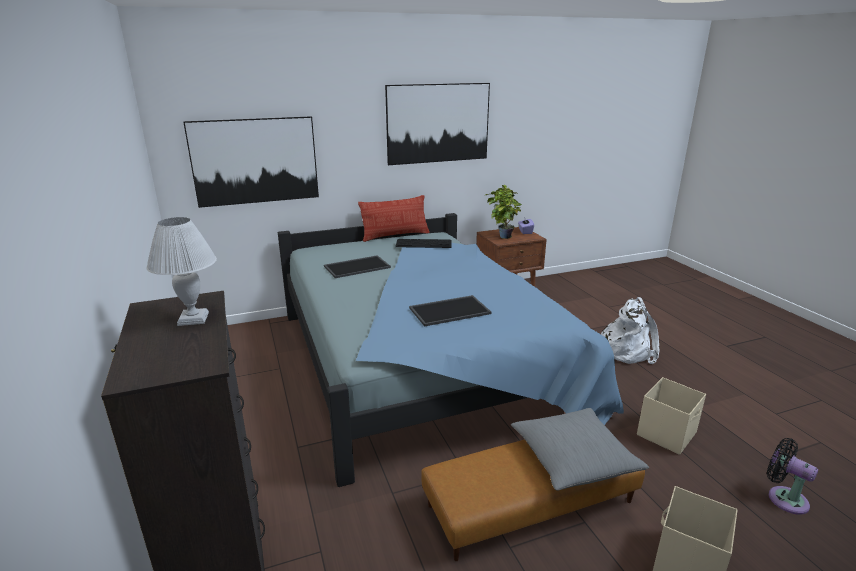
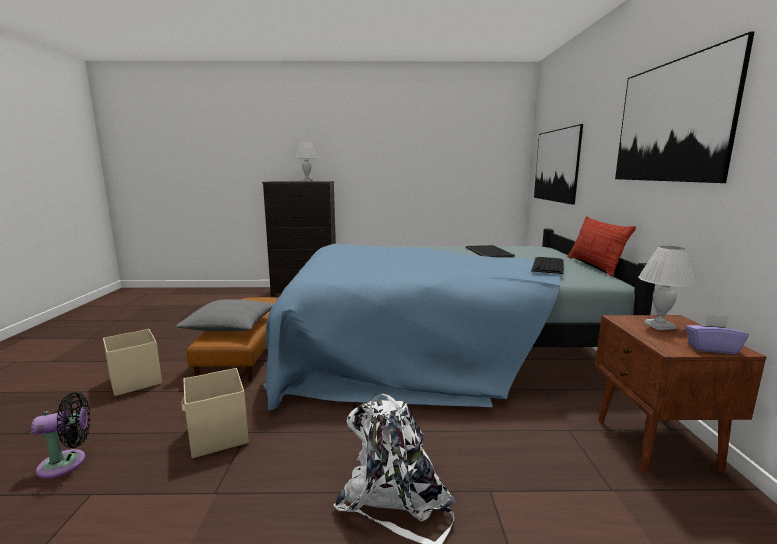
camera: 110 degrees right, 10 degrees down
(450, 310) = (370, 257): tray -> none
(502, 236) = (659, 325): potted plant -> white table lamp

